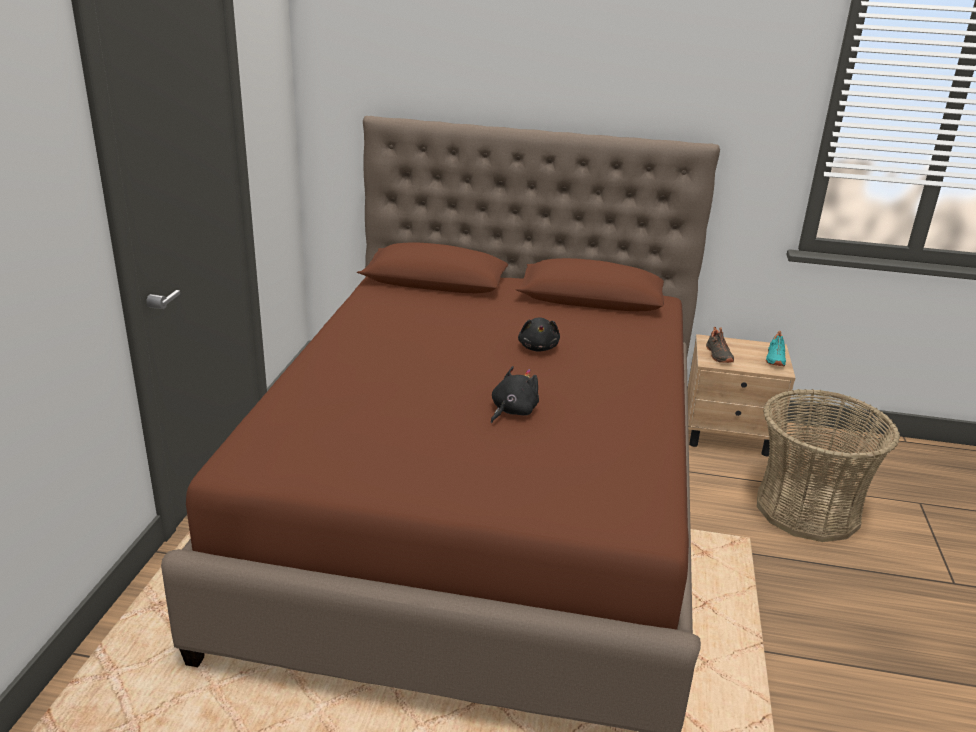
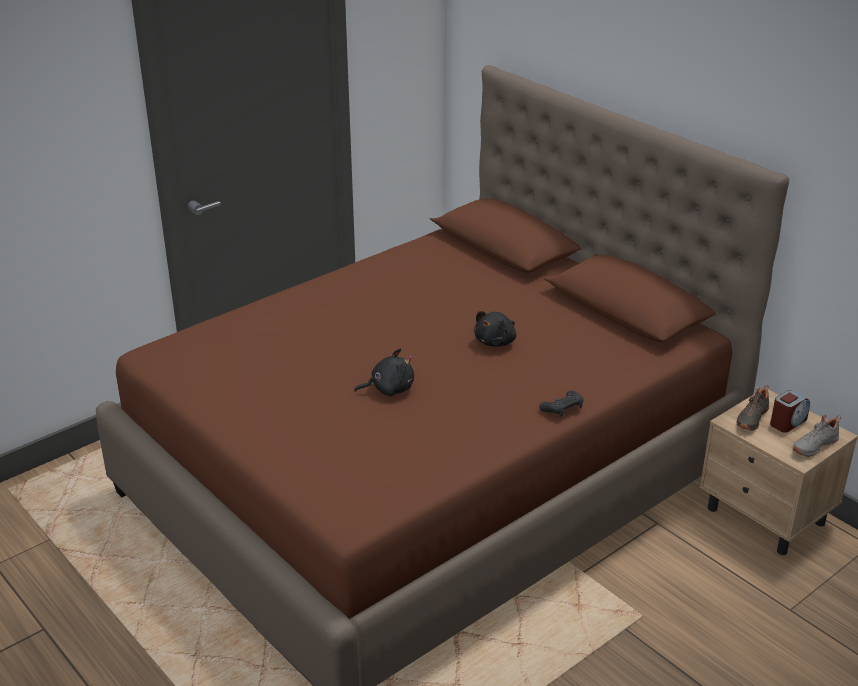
camera: 40 degrees right, 5 degrees up
(660, 377) = (562, 409): none -> black game controller
(740, 350) = (787, 422): none -> alarm clock
(774, 358) = (813, 445): turquoise shoe -> grey shoe
(807, 509) = (746, 622): basket -> none

